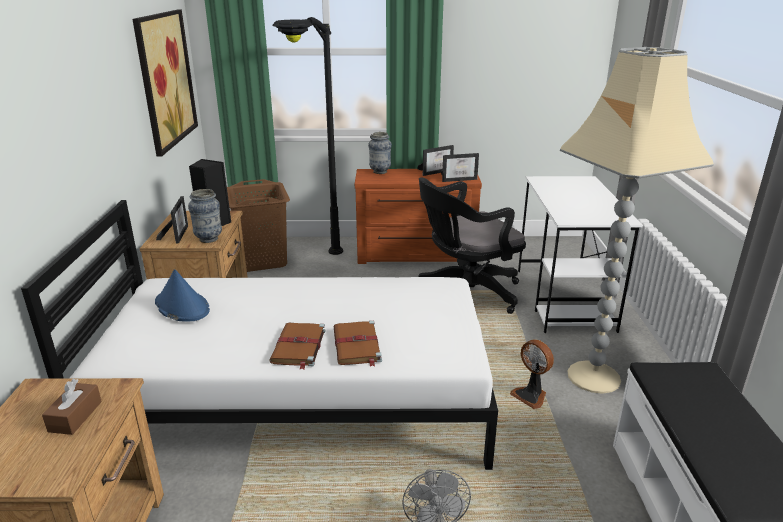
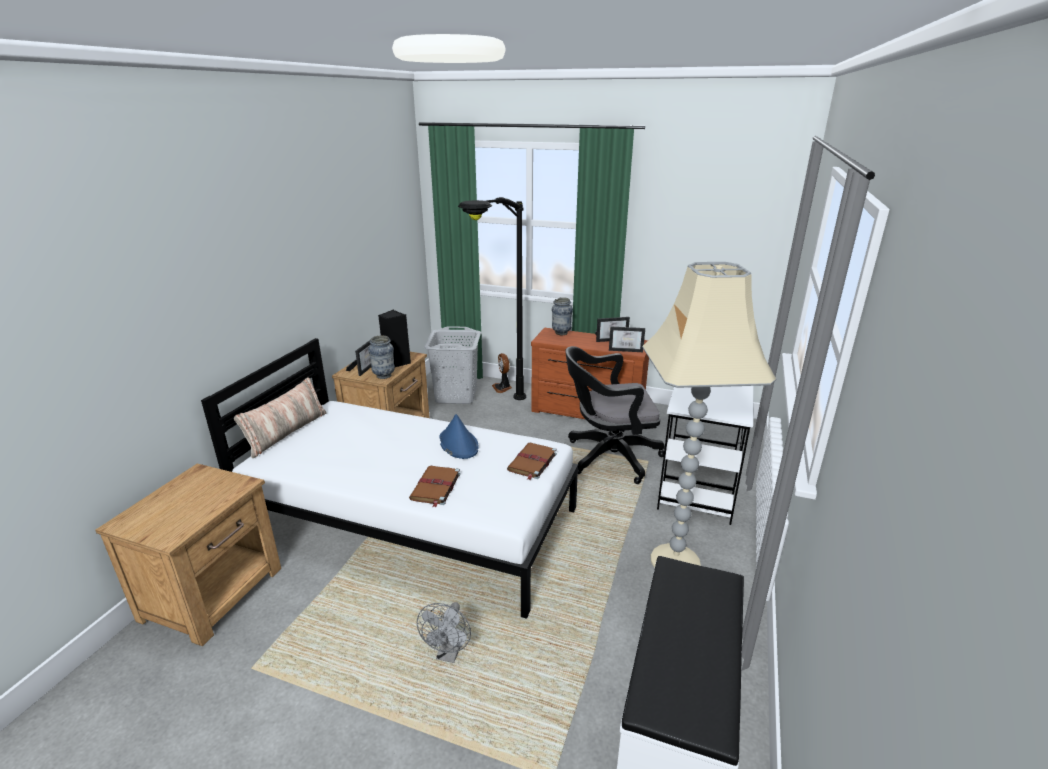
camera: 20 degrees right, 0 degrees up
(75, 416) = (206, 498): brown tissue box -> none
(117, 323) = (286, 432): none -> pillow
(165, 79) = (385, 241): picture -> none
(182, 306) = (335, 428): blue hat -> blue hat (458, 444)
(263, 260) = (456, 395): brown laundry basket -> grey laundry basket
(298, 347) = (392, 479): brown book -> brown book (532, 462)
(530, 396) = (604, 564): fan -> fan (502, 388)

